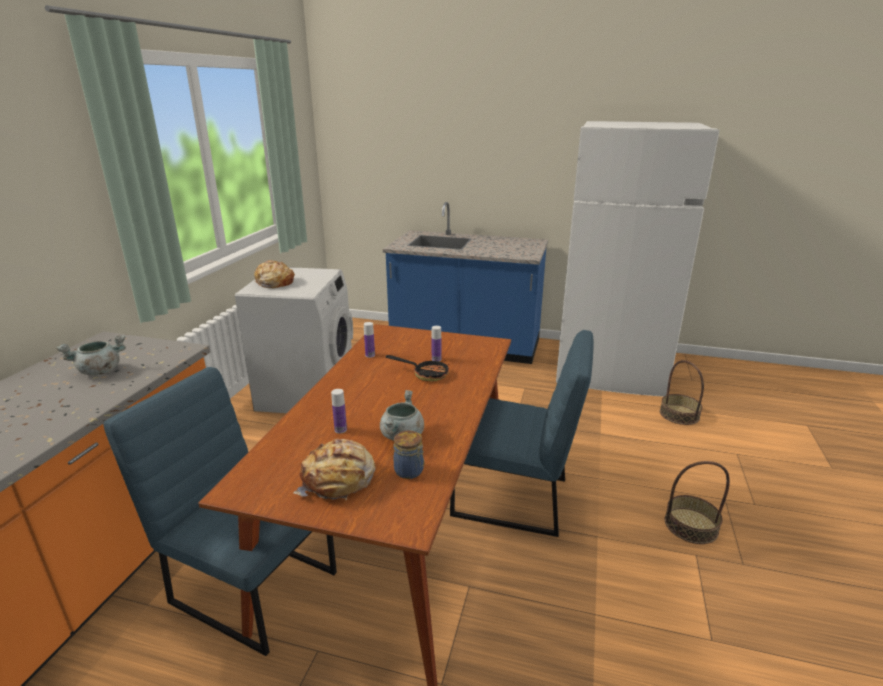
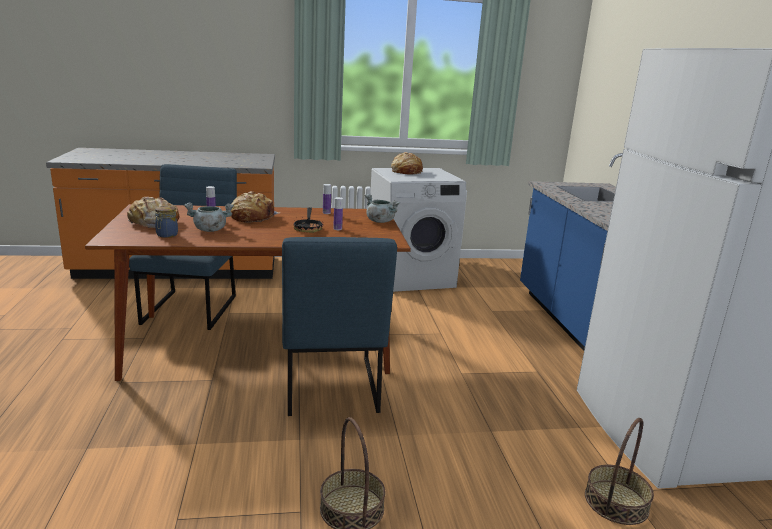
camera: 65 degrees right, 5 degrees down
(100, 371) = (223, 159): grey cooking pot -> grey cooking pot (380, 221)
(357, 401) = (252, 217): none -> bread

